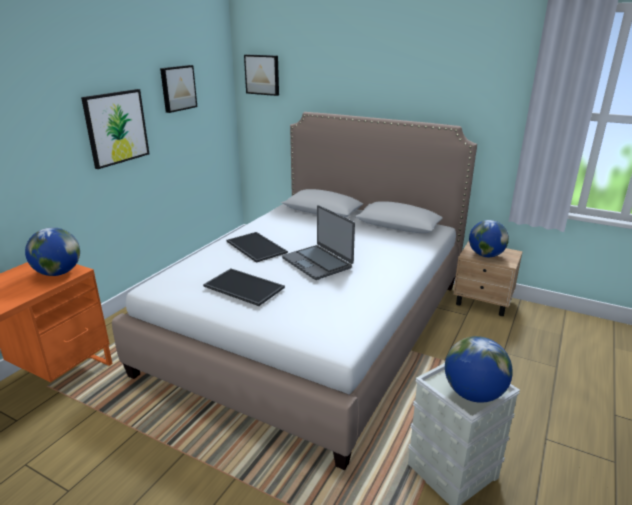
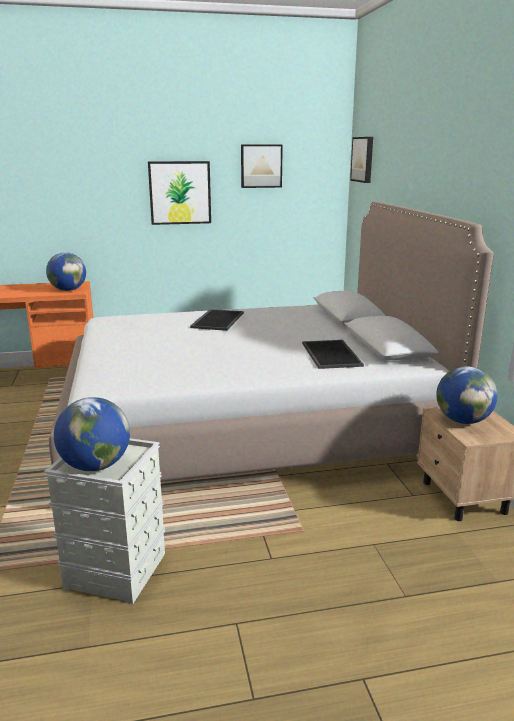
camera: 50 degrees right, 5 degrees down
(242, 287) = (139, 336): tray -> tray (329, 354)
(317, 263) = (228, 344): laptop -> none

